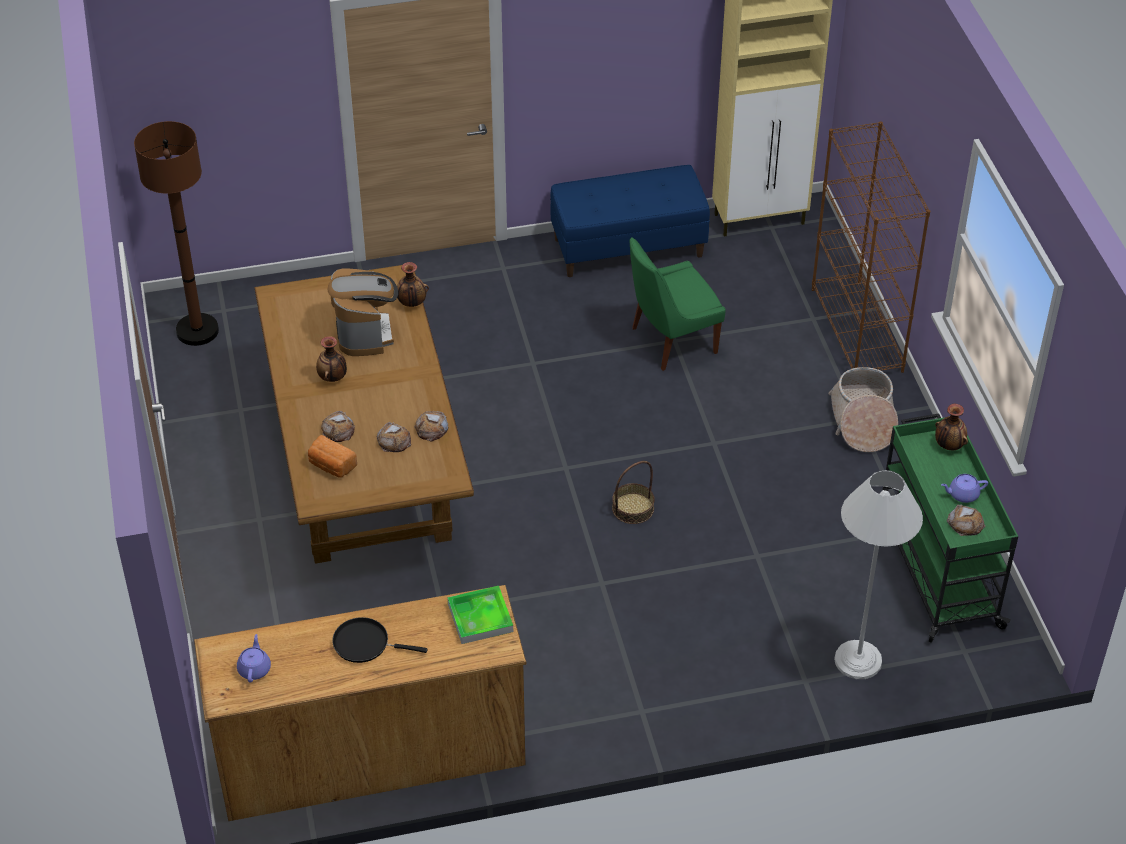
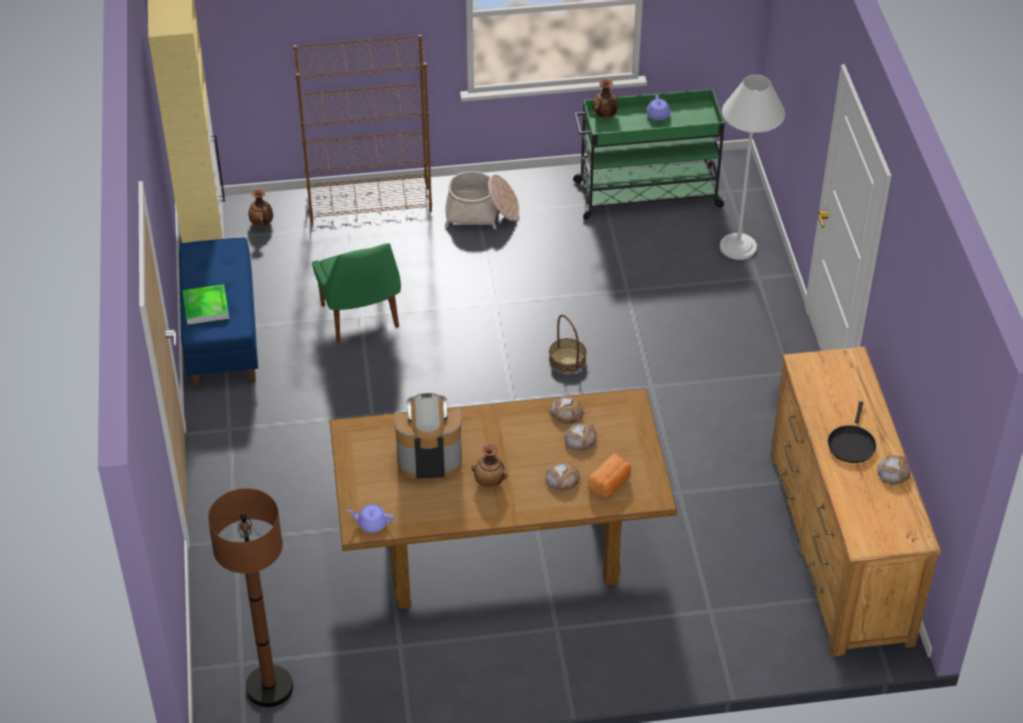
camera: 85 degrees left, 0 degrees up
(254, 668) = (883, 518): purple teapot -> purple teapot (371, 524)
(412, 303) = (390, 421): vase -> vase (262, 223)
(480, 617) = (820, 370): tray -> tray (206, 307)
(965, 523) = (688, 118): bread -> bread (893, 472)

